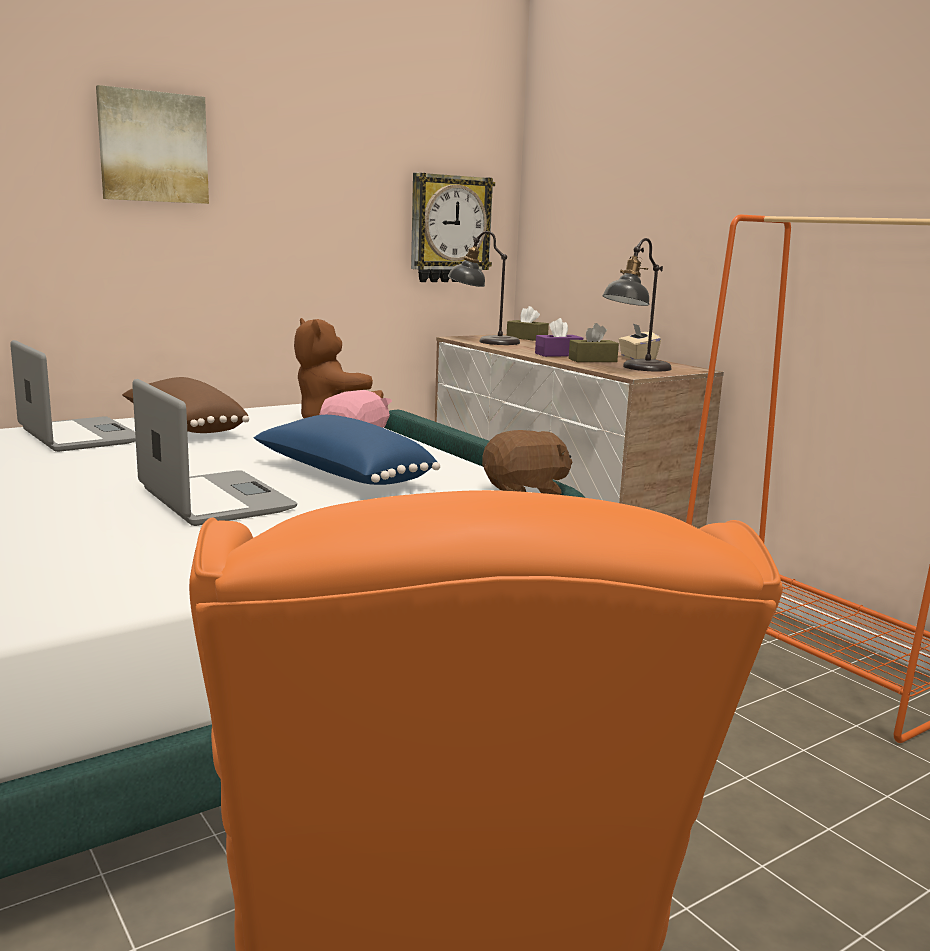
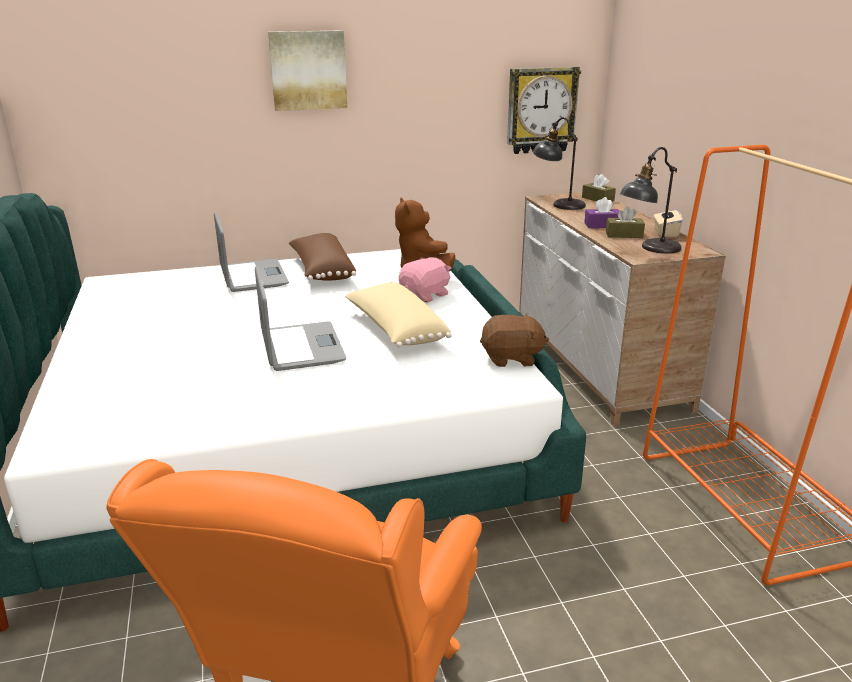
camera: 20 degrees right, 10 degrees up
(342, 476) = (395, 330): blue pillow -> beige pillow

